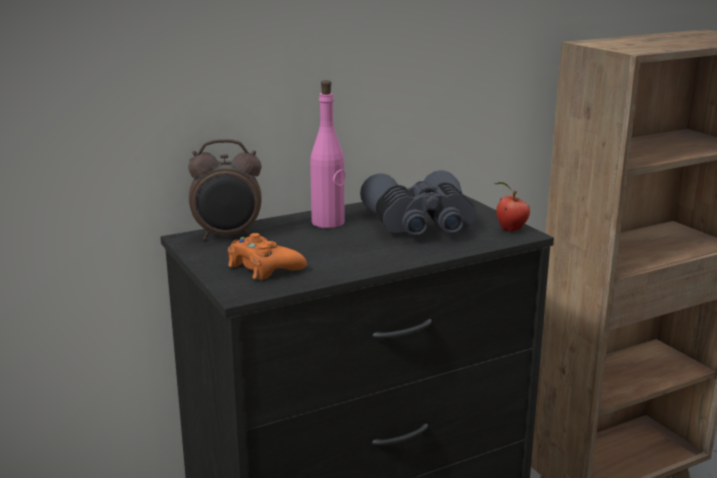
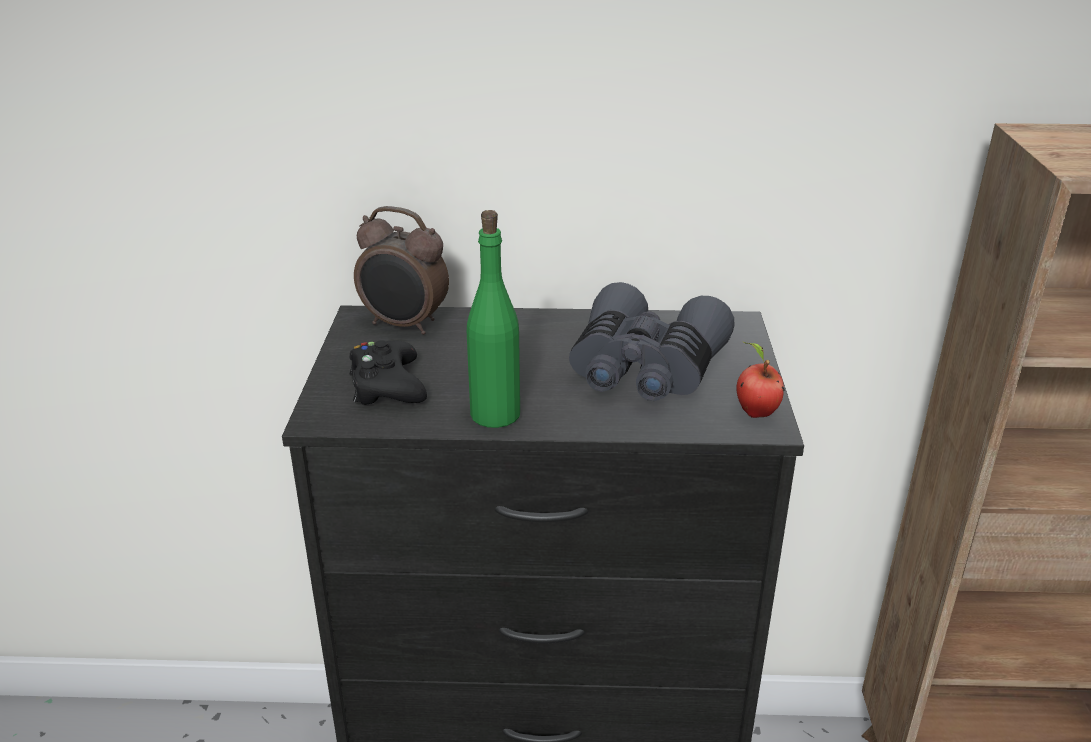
camera: 30 degrees right, 10 degrees up
(263, 267) = (387, 385): orange game controller -> black game controller
(328, 223) = (536, 335): pink bottle -> none
(359, 264) = (495, 414): none -> green bottle

